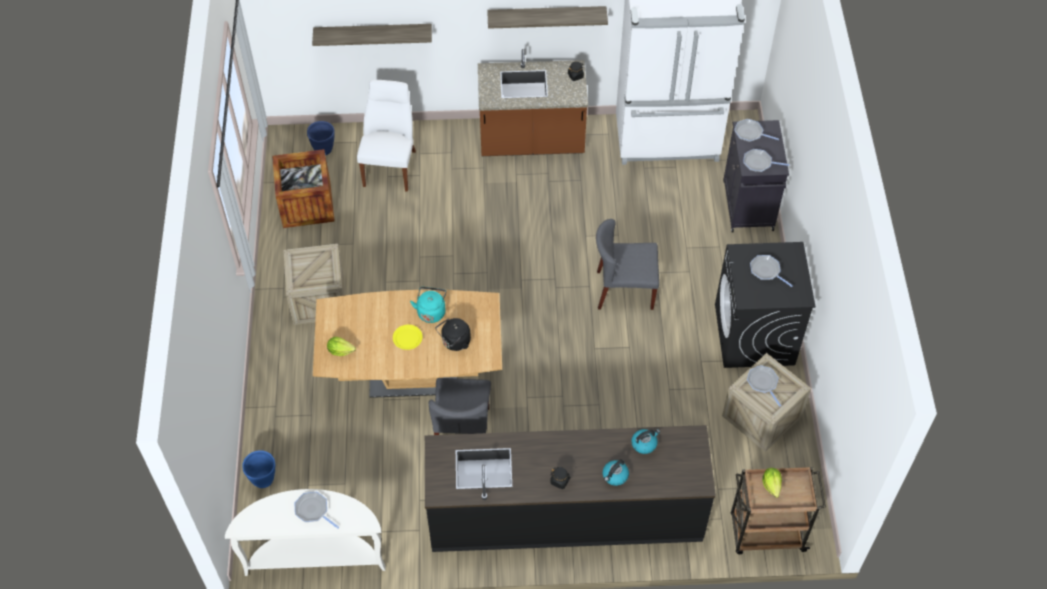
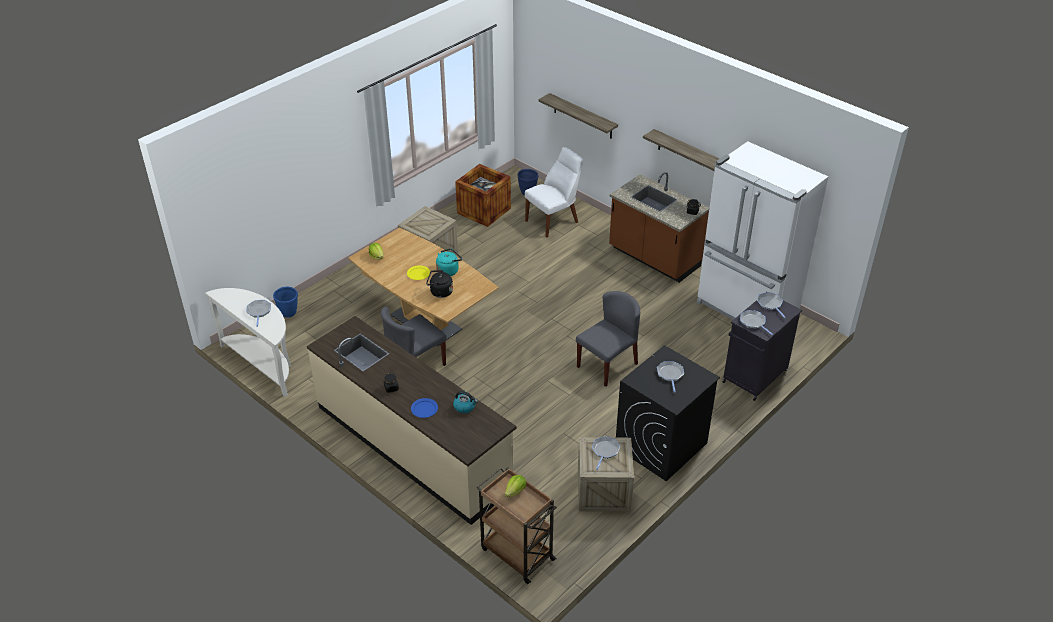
camera: 45 degrees right, 15 degrees down
(565, 513) = (413, 446): black counter -> beige counter
(615, 476) = (424, 409): kettle -> blue plate
(624, 290) = (607, 365): grey chair -> grey chair turned 90 degrees clockwise

